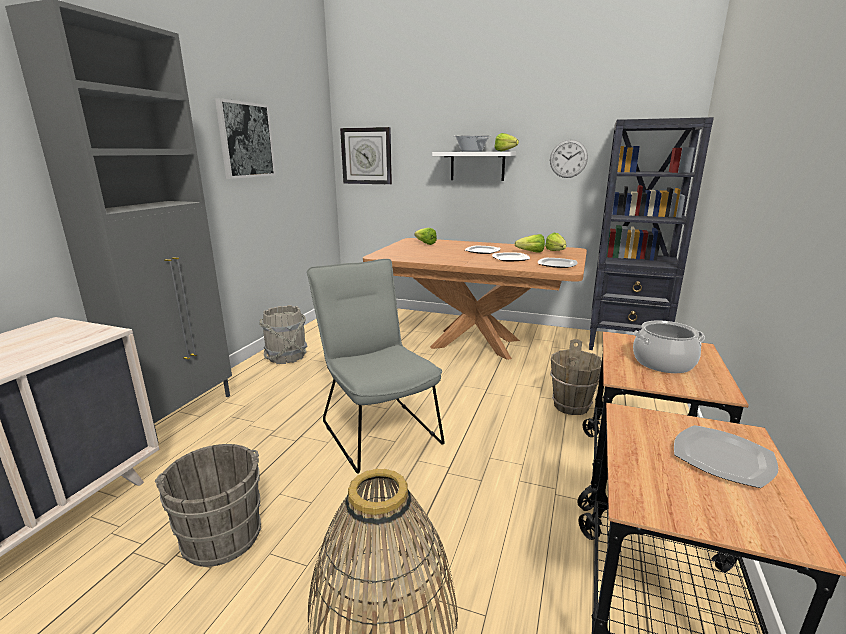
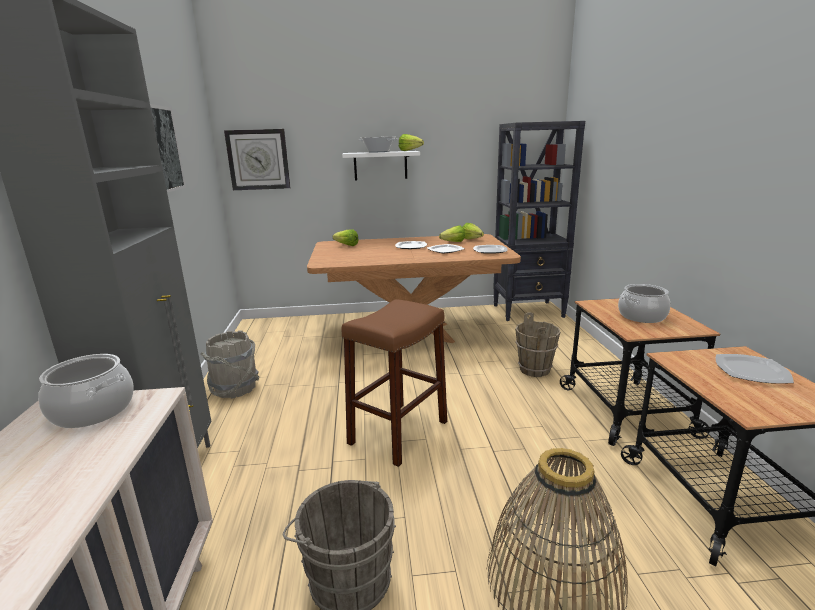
camera: 25 degrees left, 0 degrees up
(62, 331) = (94, 410): none -> cooking pot
(377, 428) = (398, 432): grey chair -> brown stool
(568, 158) = (463, 156): wall clock -> none

